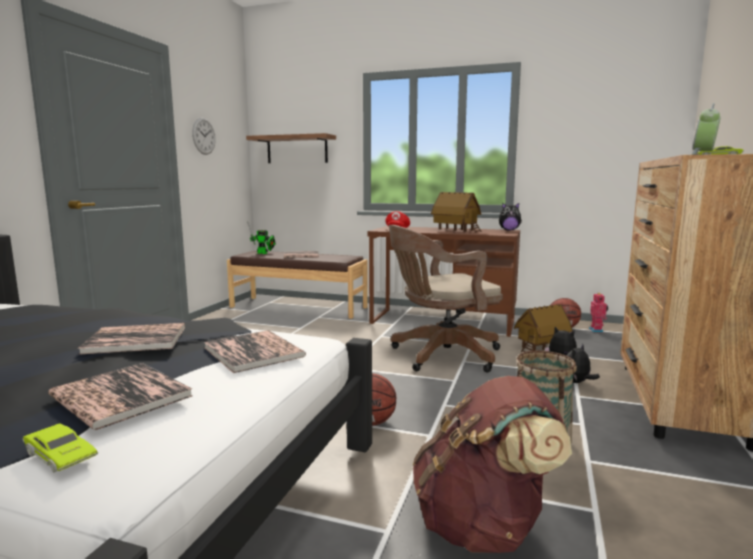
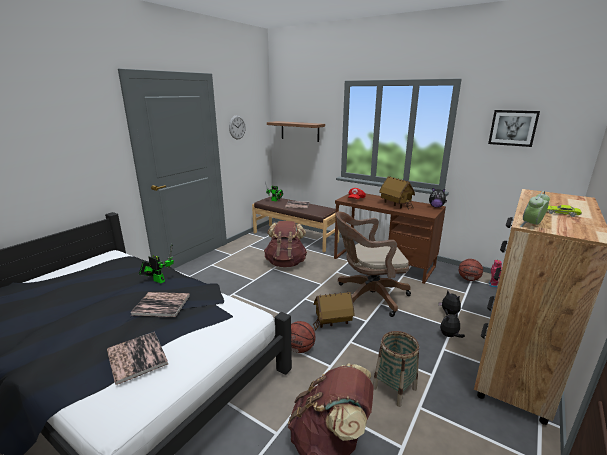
camera: 15 degrees right, 10 degrees up
(61, 455) = (99, 399): green toy car -> none
(111, 319) = (157, 280): none -> toy robot
(253, 352) = (216, 324): book -> none
(298, 333) = (286, 263): none -> brown backpack
(541, 348) = (441, 298): toy house -> toy house (332, 322)
(591, 120) = (513, 128): none -> picture

